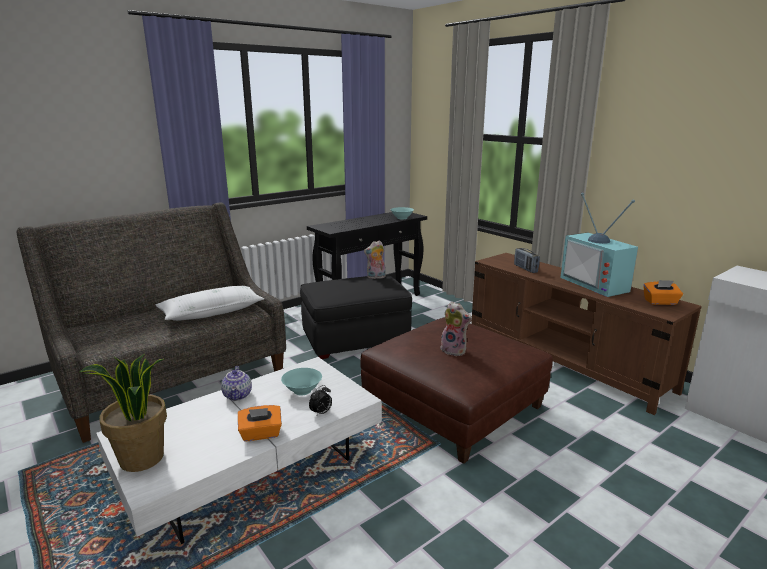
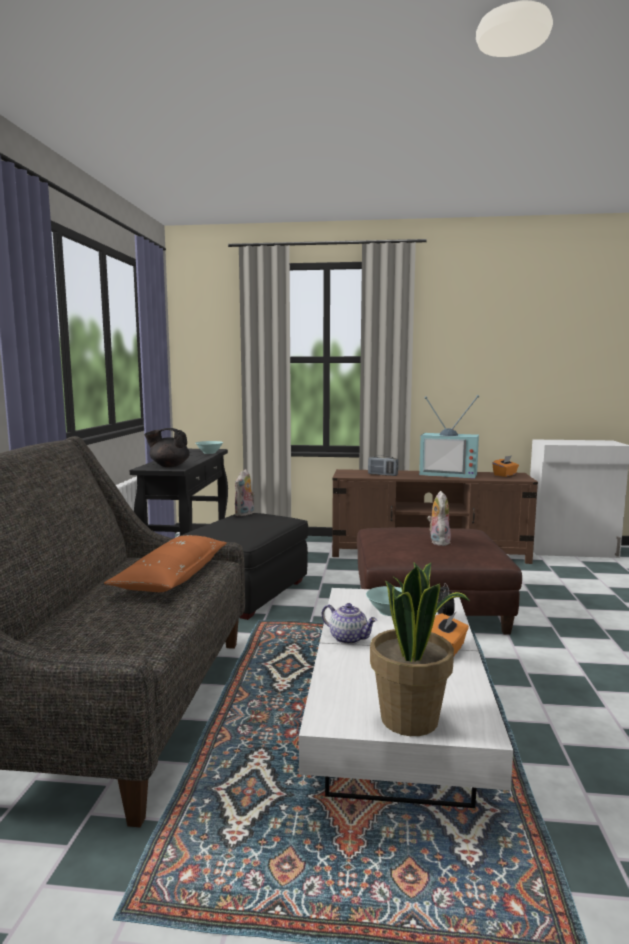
camera: 45 degrees left, 10 degrees down
(212, 312) = (172, 577): white pillow -> orange pillow
(336, 227) = (169, 466): none -> black teapot
(455, 350) = (438, 542): plush toy -> plush toy turned 75 degrees counterclockwise

